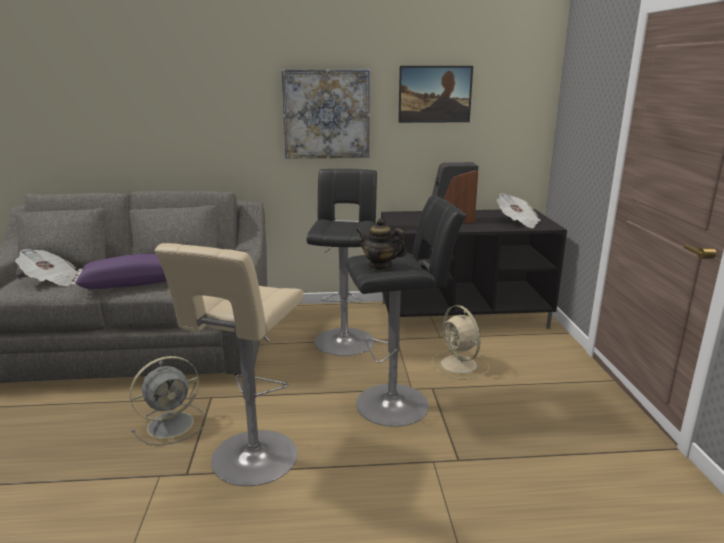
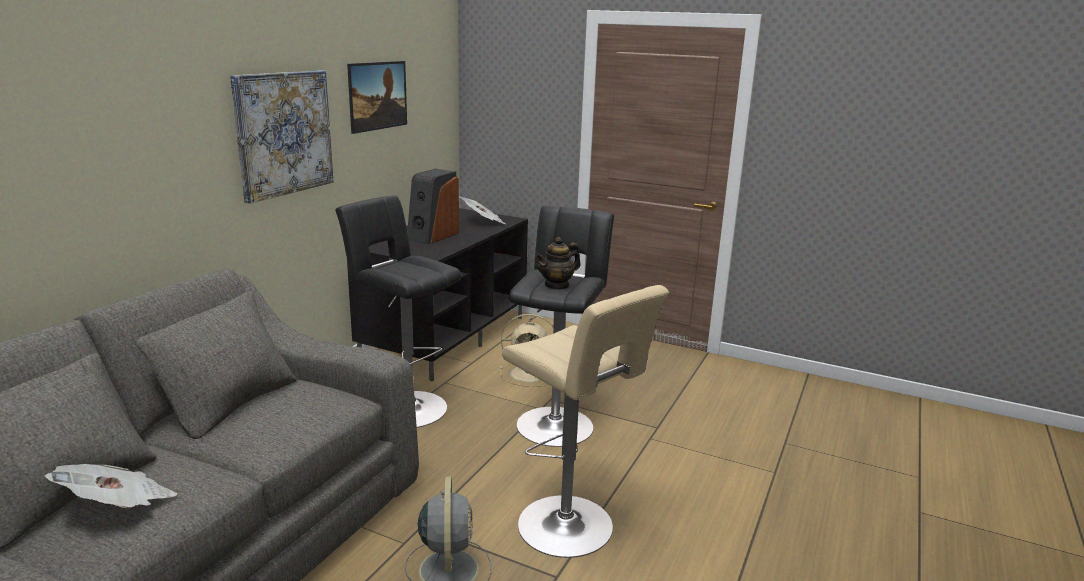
camera: 60 degrees left, 0 degrees up
(136, 283) = (255, 438): purple pillow -> none

